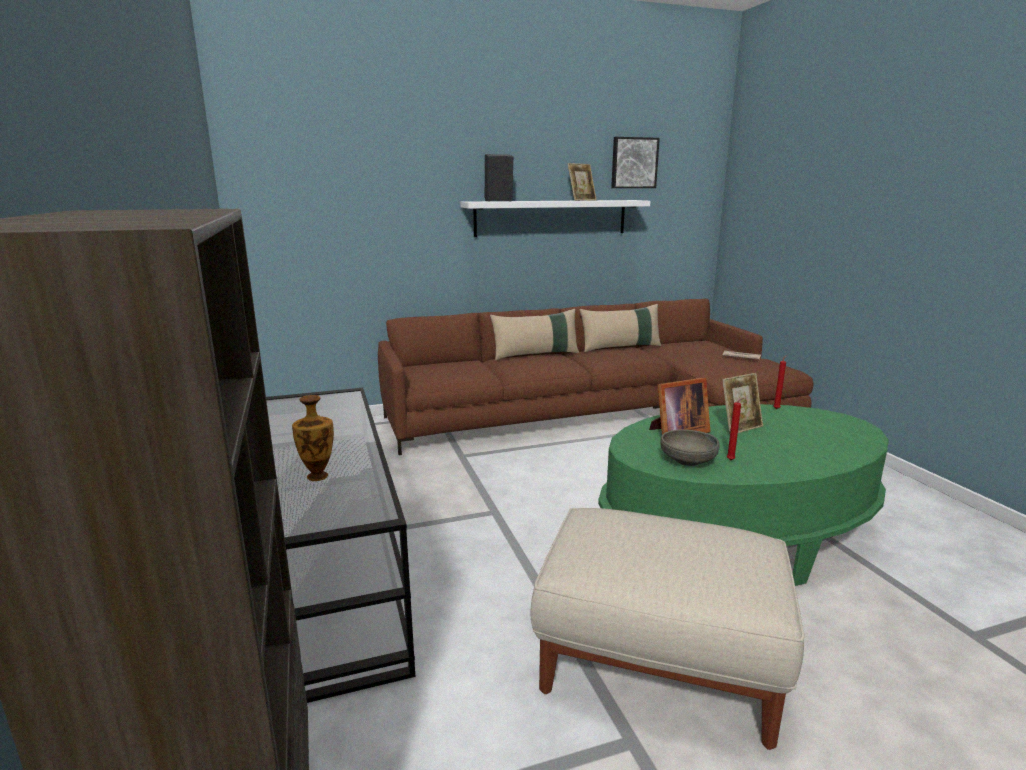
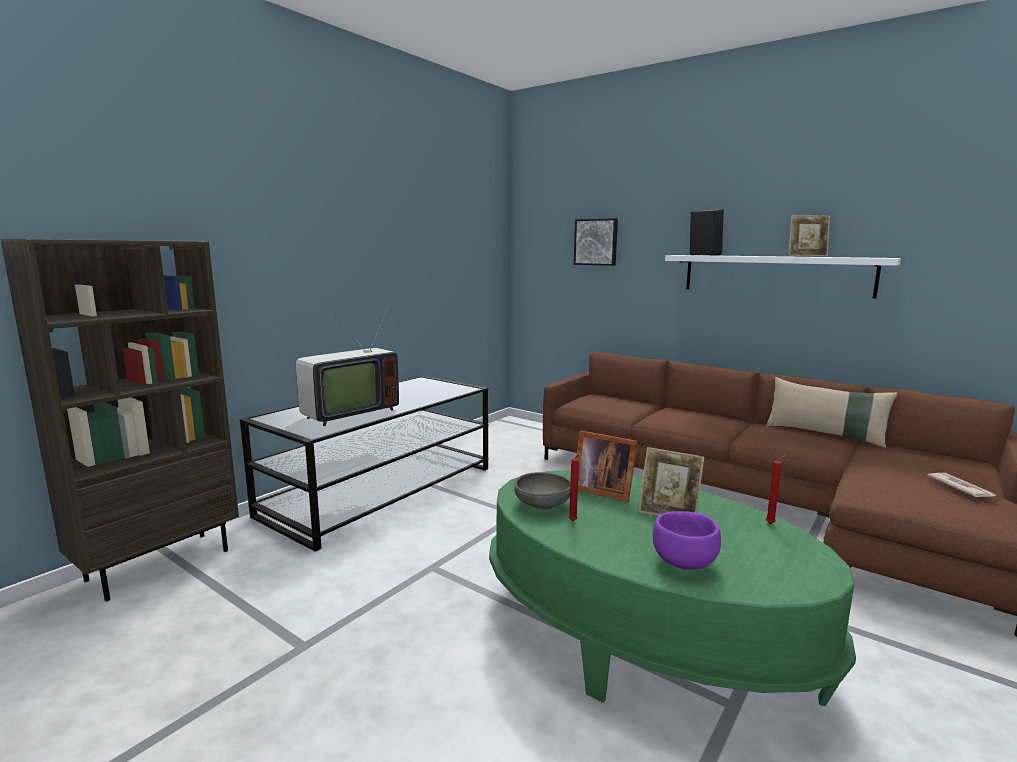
camera: 55 degrees right, 5 degrees down
(318, 475) = (347, 413): vase -> television
(535, 355) = (712, 414): beige pillow -> none
(633, 163) = (901, 212): picture -> picture (596, 242)
(659, 663) = (394, 637): beige ottoman -> none
(823, 449) = (684, 563): none -> purple bowl

